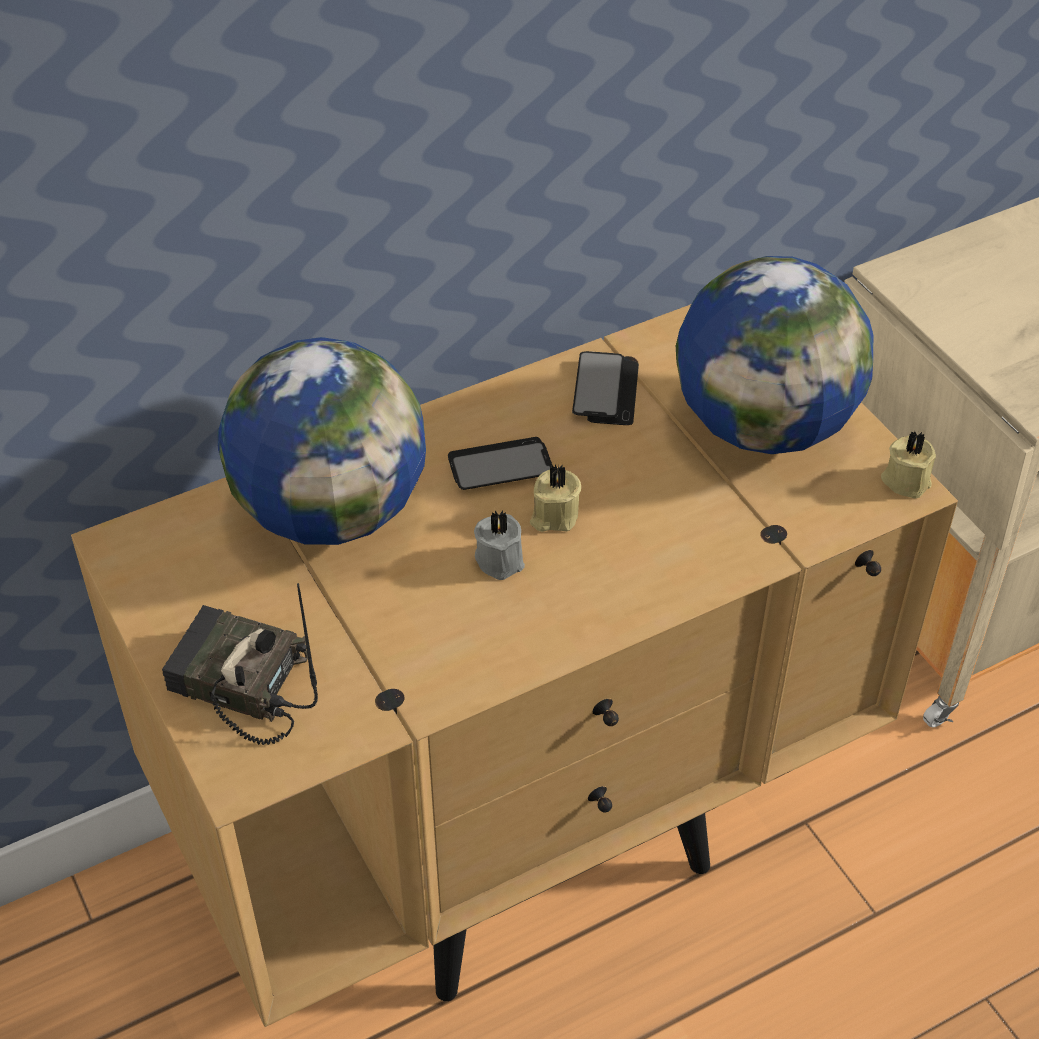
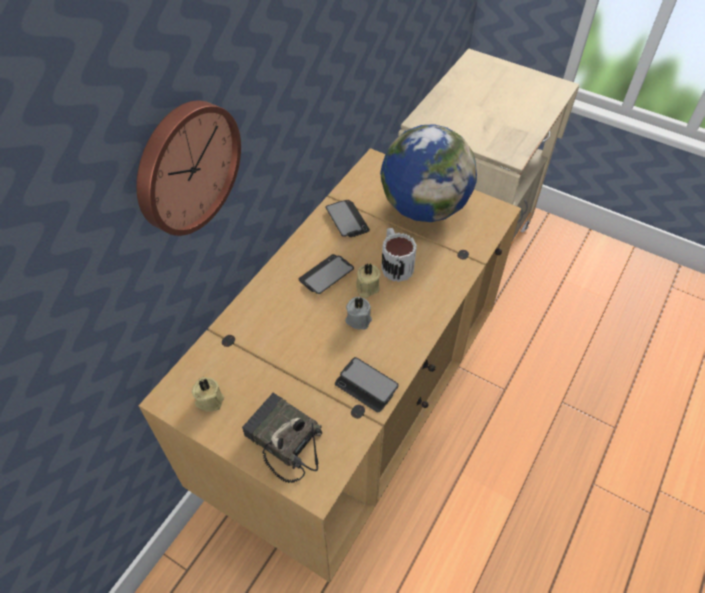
camera: 30 degrees left, 5 degrees up
(239, 685) = (282, 441): radio -> radio turned 45 degrees clockwise
(265, 163) = (185, 167): none -> wall clock
(331, 511) = (264, 332): globe -> none
(433, 667) = (366, 385): none -> phone
(634, 497) = (395, 263): none -> mug
(906, 479) = (496, 207): beige candle -> beige candle (209, 399)

